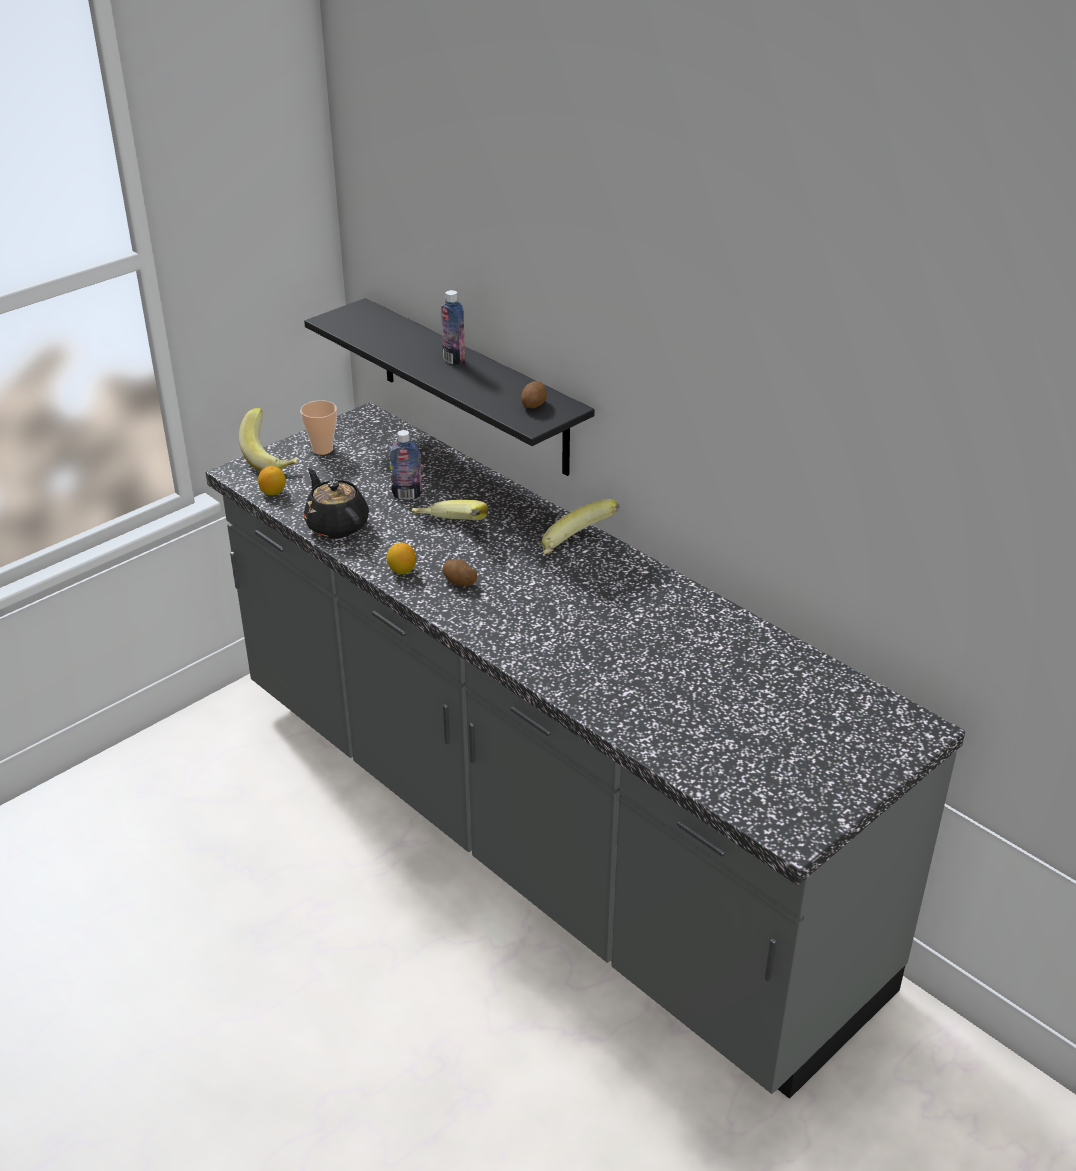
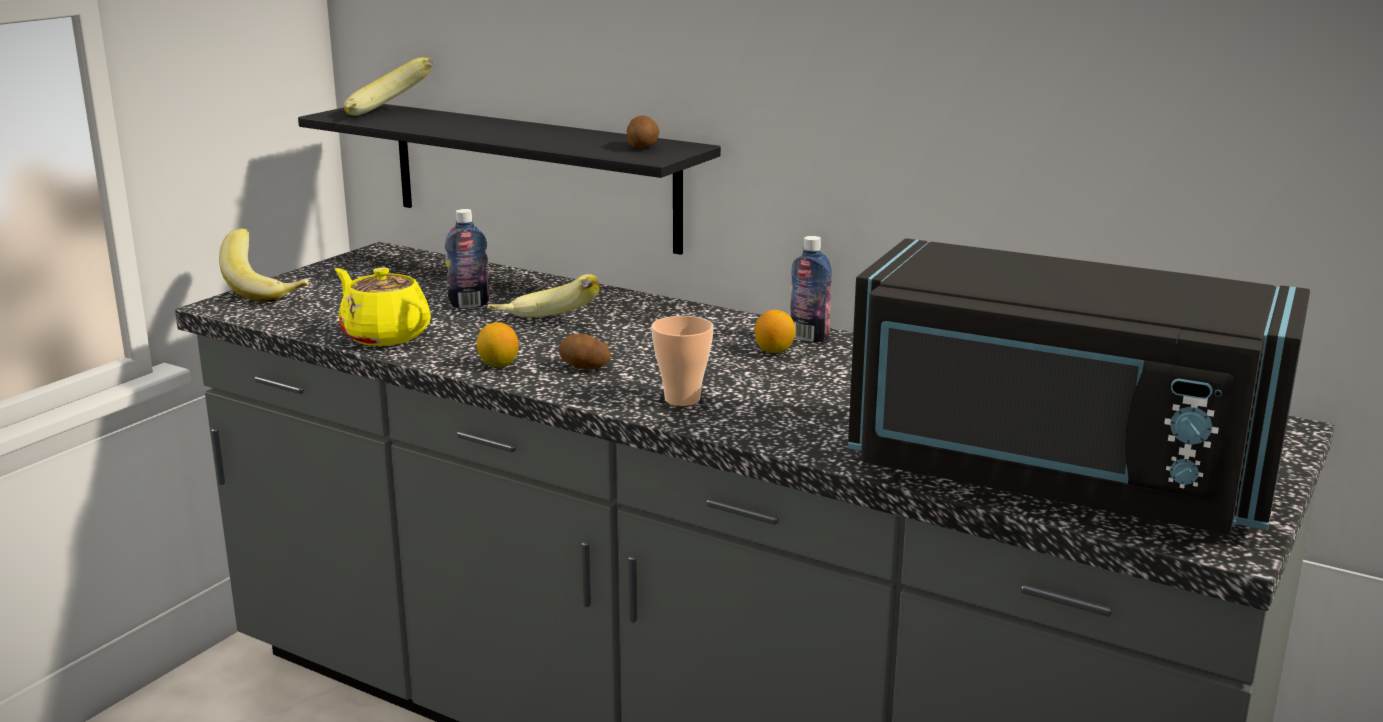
camera: 15 degrees left, 15 degrees down
(273, 492) = (281, 317): lemon -> lemon (774, 351)
(322, 449) = (334, 279): cup -> cup (682, 399)
(336, 525) = (385, 335): black teapot -> yellow teapot
(454, 360) = (514, 128): bottle -> bottle (809, 337)
(577, 547) = (721, 325): banana -> banana (388, 114)
(719, 752) = (1054, 478): none -> black microwave

